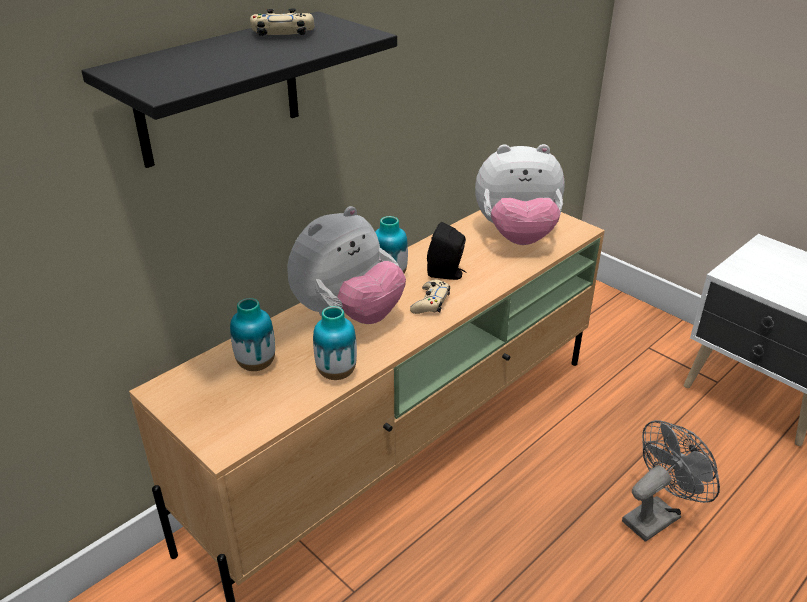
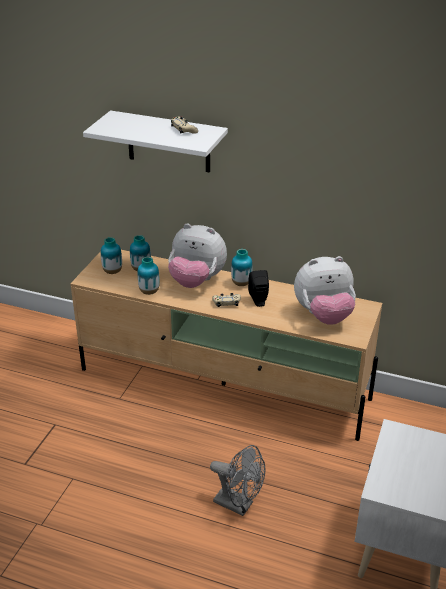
camera: 65 degrees right, 0 degrees up
(218, 90) = (168, 142): black shelf -> white shelf
(230, 402) = (112, 271): none -> vase
(517, 236) = (323, 316): plush toy -> plush toy turned 75 degrees counterclockwise

